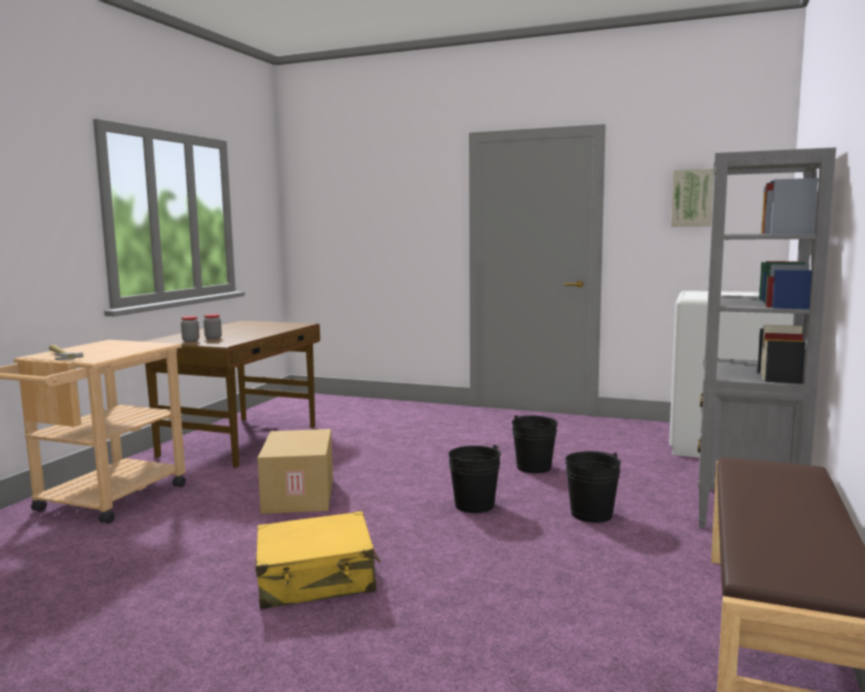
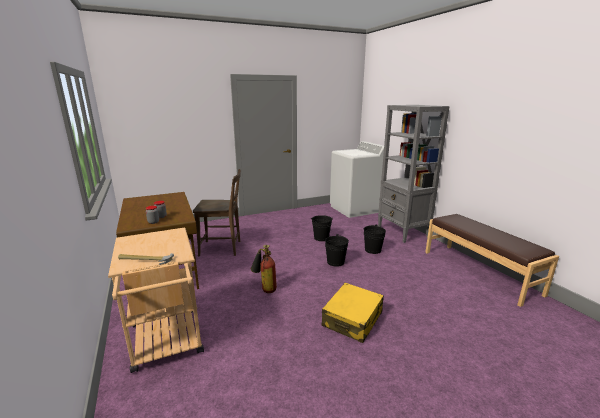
camera: 45 degrees left, 10 degrees up
(300, 495) = (265, 288): cardboard box -> fire extinguisher
(356, 436) = (223, 248): none -> brown chair
(692, 198) = (330, 111): picture -> none

